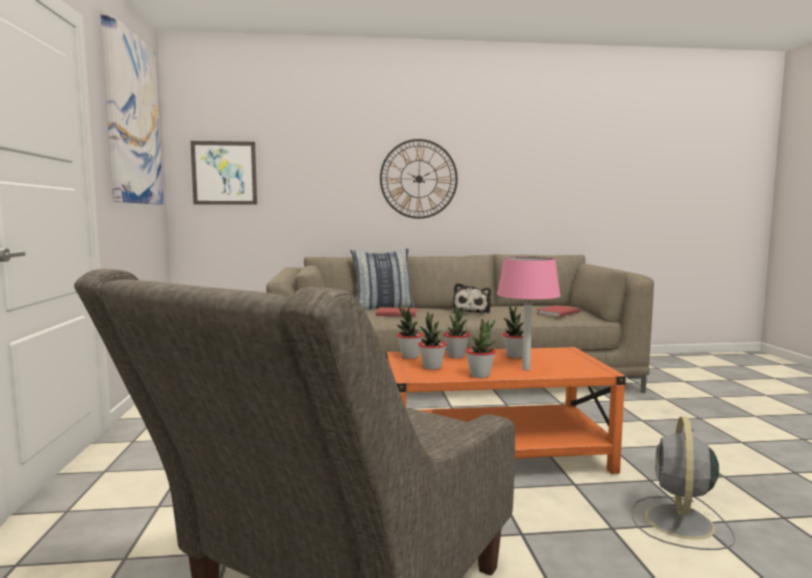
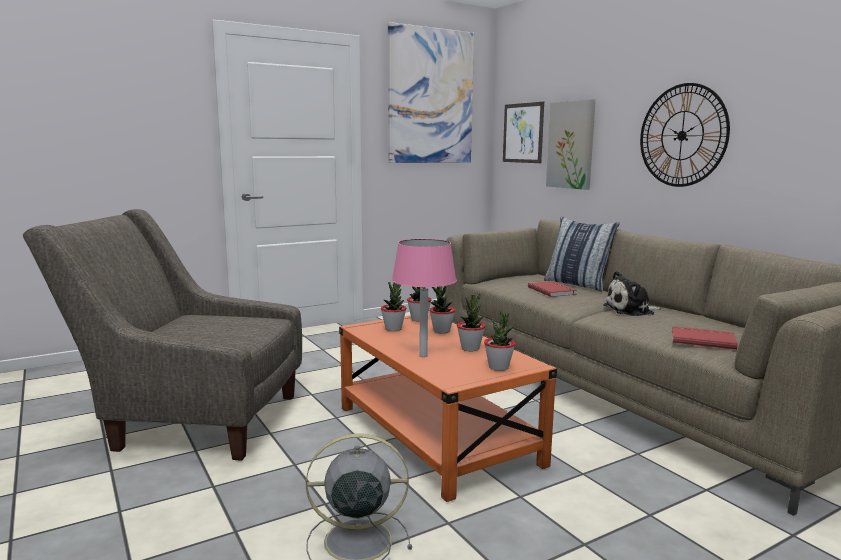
camera: 65 degrees right, 5 degrees up
(298, 186) = (571, 145): none -> picture
(480, 375) = (384, 344): potted plant -> potted plant (498, 367)

